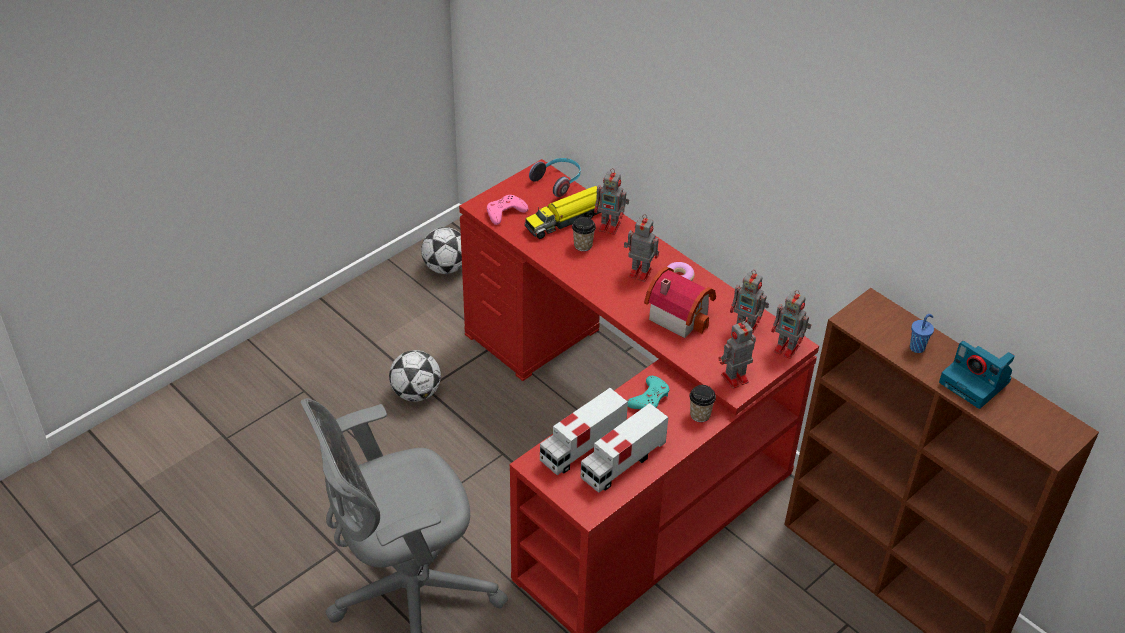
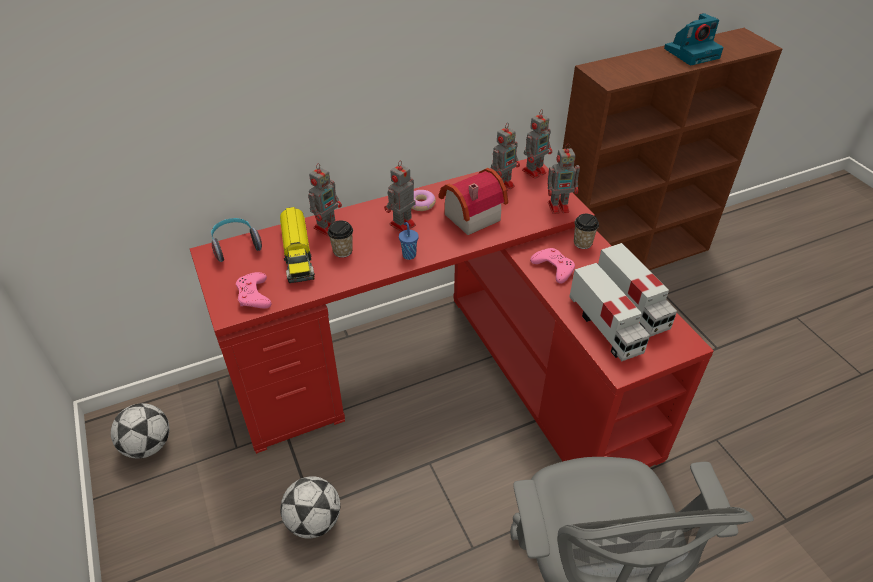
camera: 70 degrees left, 0 degrees up
(649, 398) = (553, 267): turquoise game controller -> pink game controller
(733, 378) = (559, 207): toy robot -> toy robot turned 90 degrees counterclockwise
(917, 347) = (650, 64): blue cup -> blue cup (409, 254)

